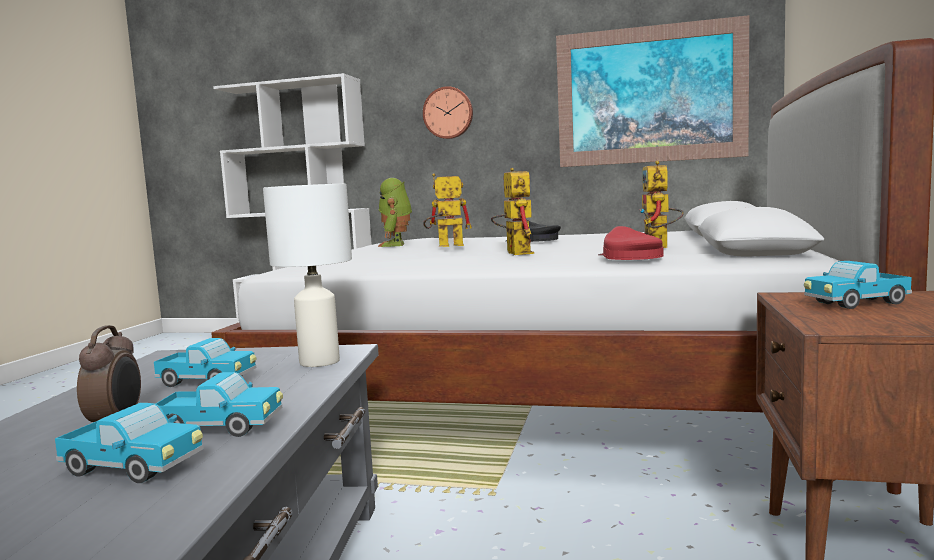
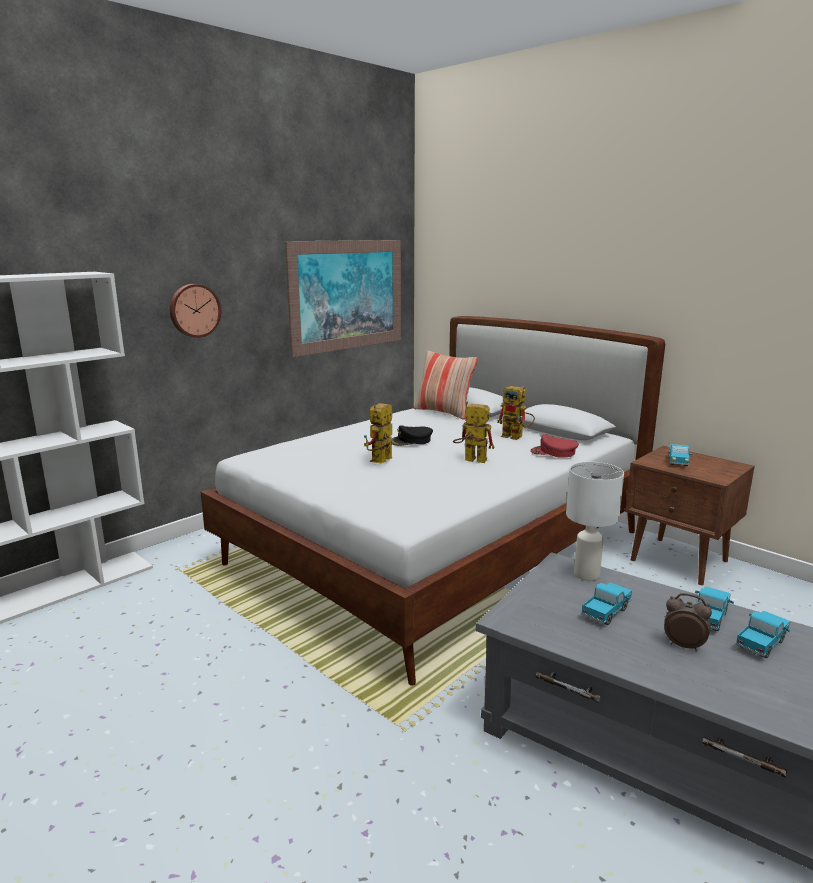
camera: 60 degrees left, 10 degrees up
(396, 245) = (313, 467): toy robot -> none
(681, 233) = (444, 412): none -> pillow

